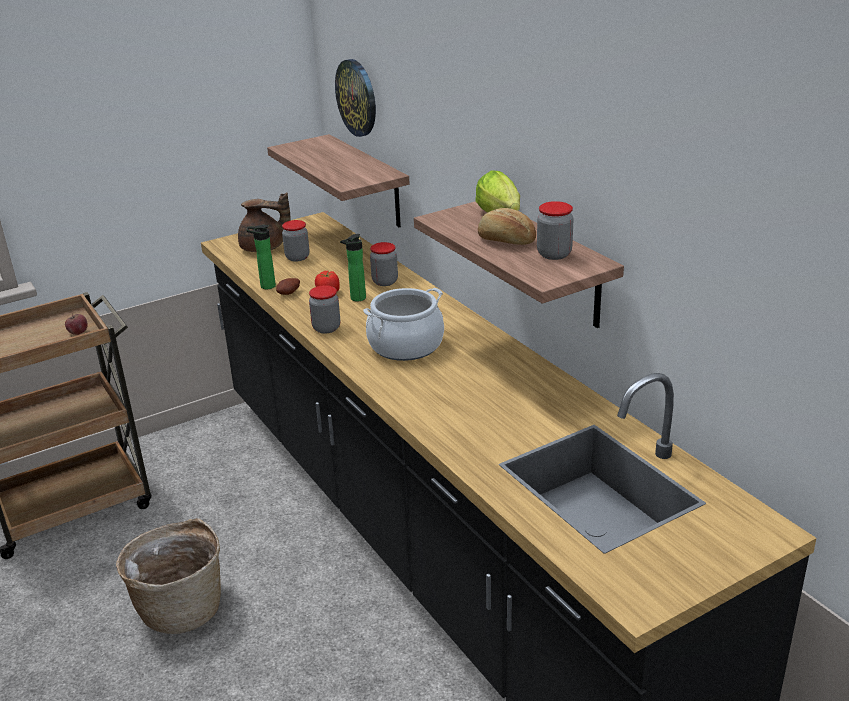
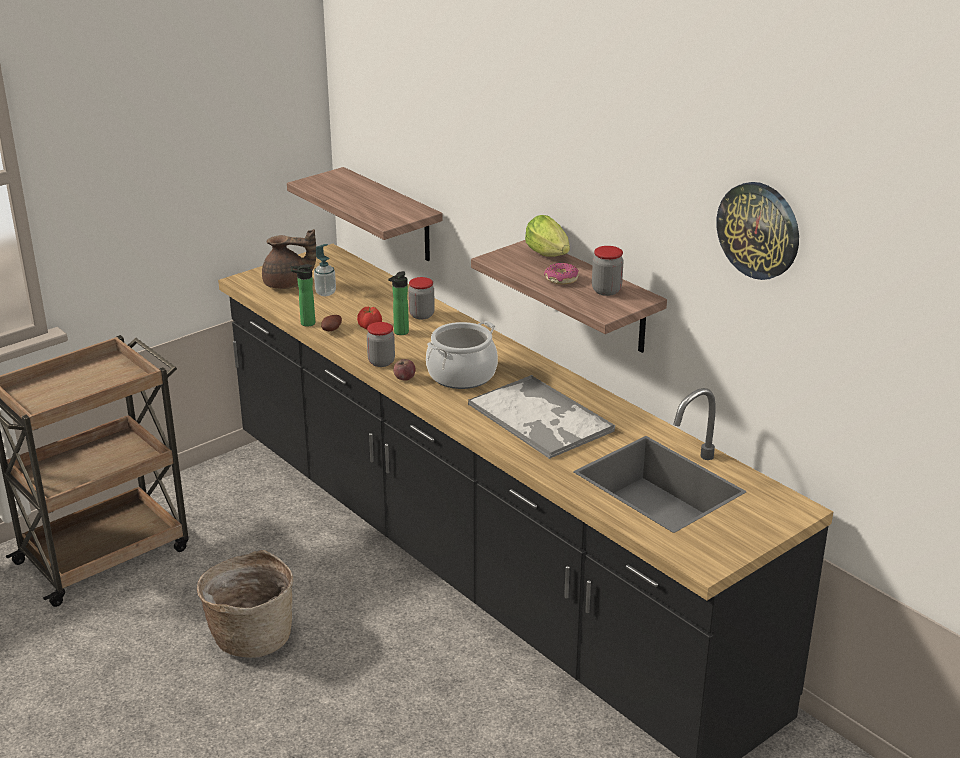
camera: 10 degrees left, 0 degrees up
(78, 332) = (126, 376): apple -> apple (404, 378)
(297, 257) = (325, 293): jar -> soap dispenser
(357, 97) = (382, 135): wall clock -> wall clock (759, 230)
(478, 398) = (541, 418): none -> tray
(506, 241) = (561, 279): bread -> donut

